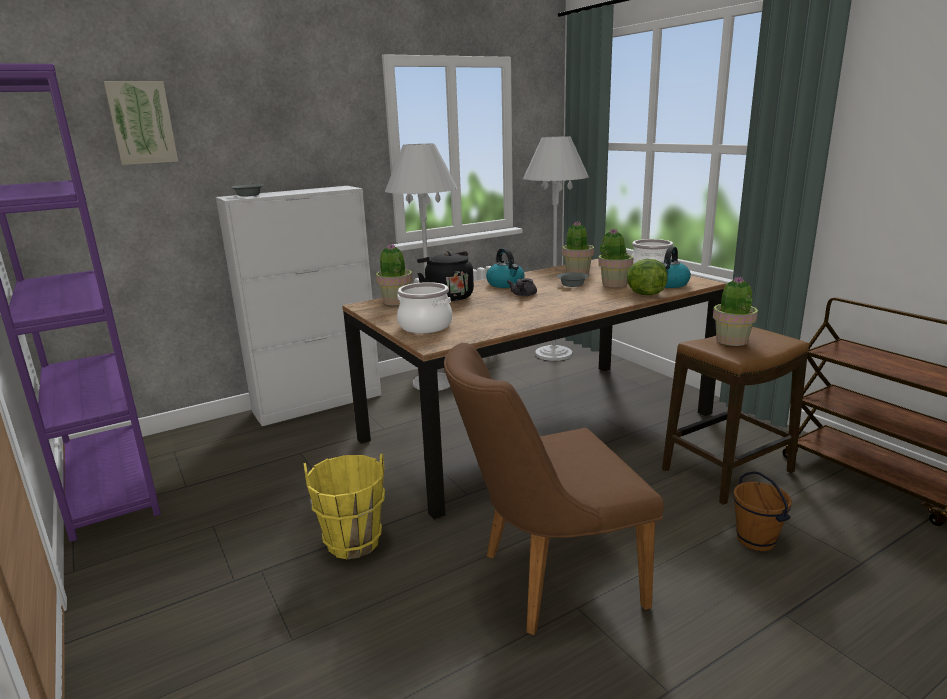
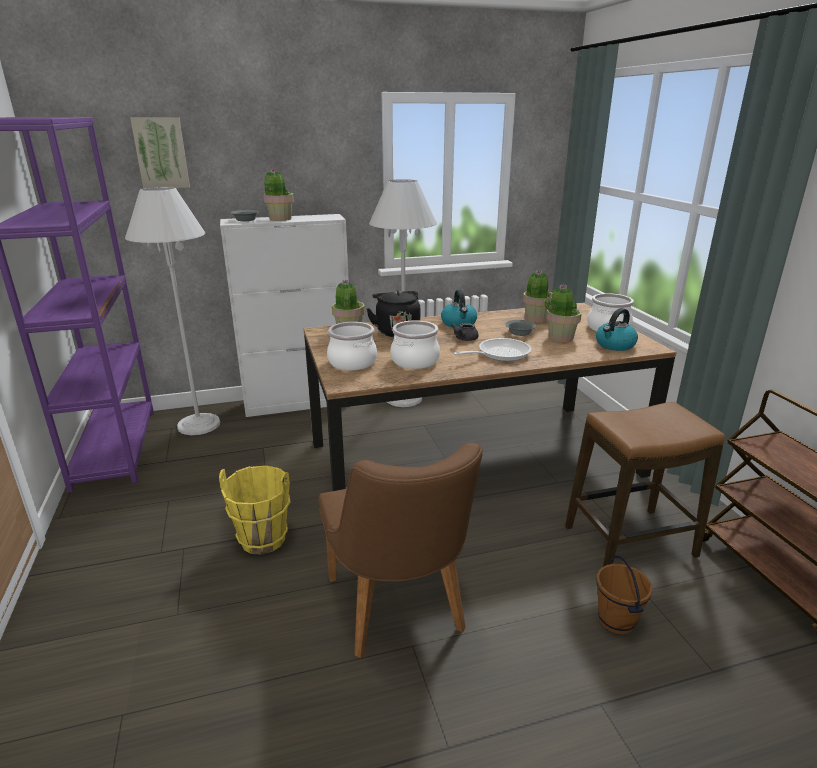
camera: 15 degrees right, 5 degrees up
(489, 317) = (414, 360): none -> cooking pot
(546, 580) = (400, 613): brown chair -> brown chair turned 105 degrees counterclockwise
(553, 354) = (528, 385): white floor lamp -> white floor lamp (199, 425)
(569, 302) = (499, 354): none -> frying pan
(644, 294) = (580, 354): lettuce -> none
(731, 341) = (644, 419): potted plant -> potted plant (280, 219)

